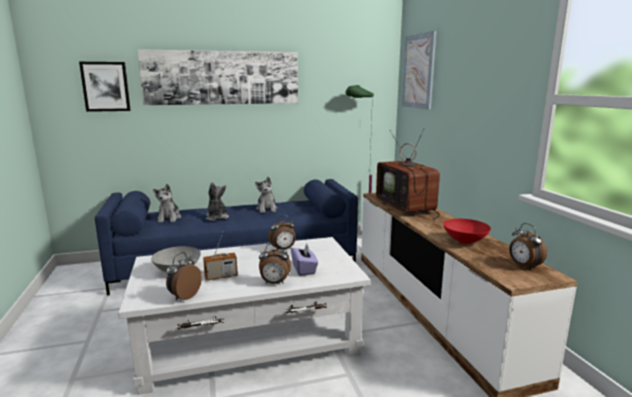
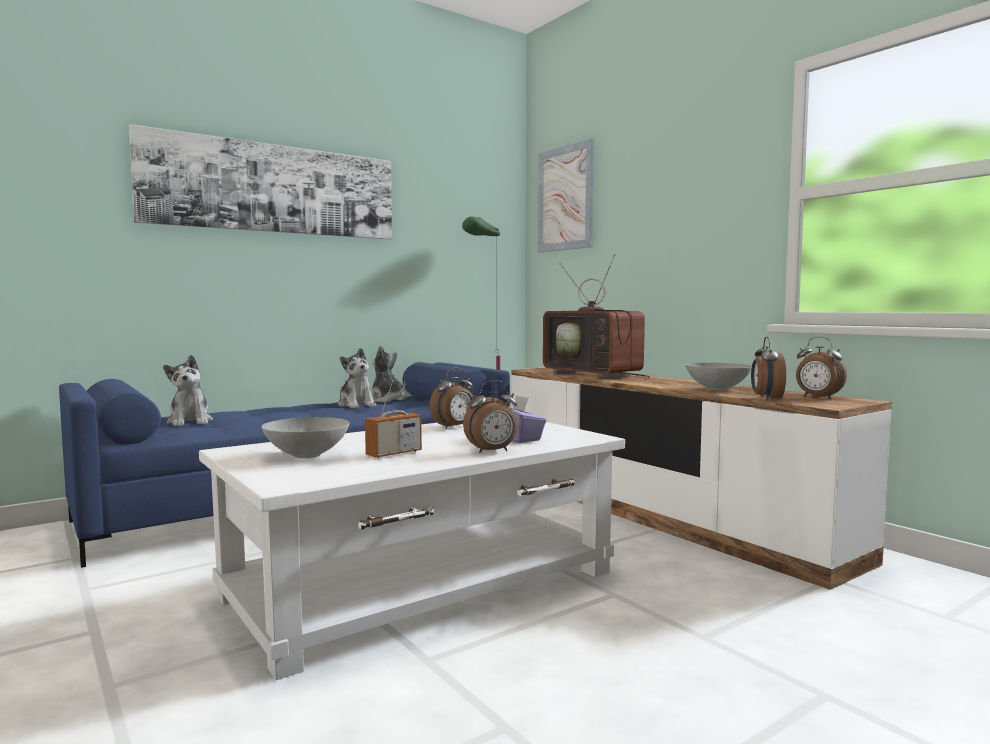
camera: 20 degrees left, 10 degrees down
(106, 86) = (62, 184): picture -> none
(184, 296) = (360, 473): alarm clock -> alarm clock (766, 398)
(217, 217) = (281, 416): plush toy -> plush toy (387, 400)
(464, 241) = (716, 389): red bowl -> grey bowl

